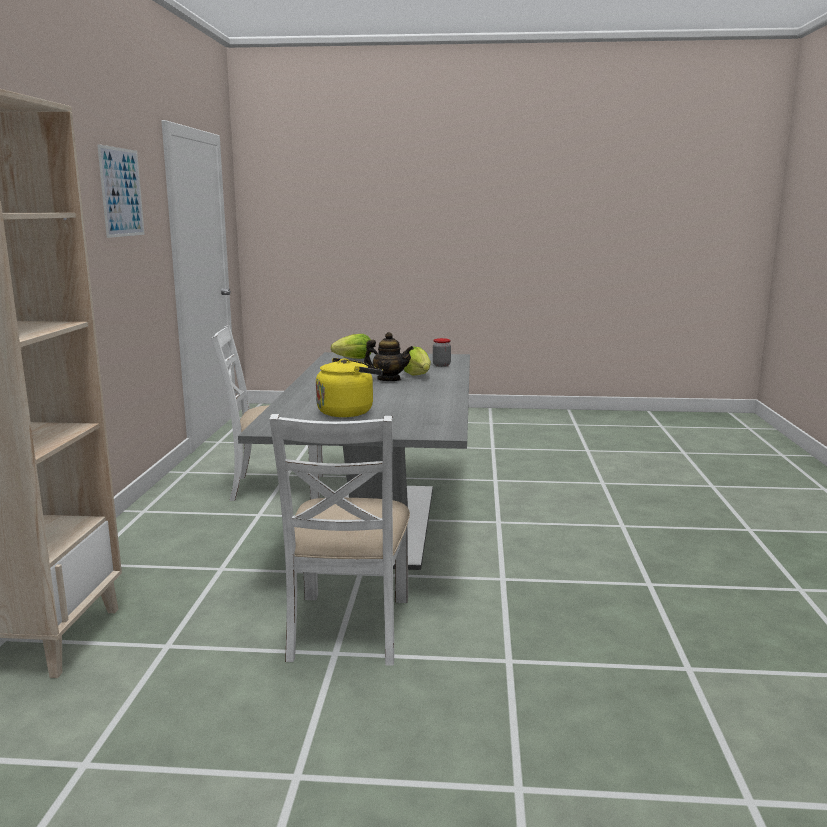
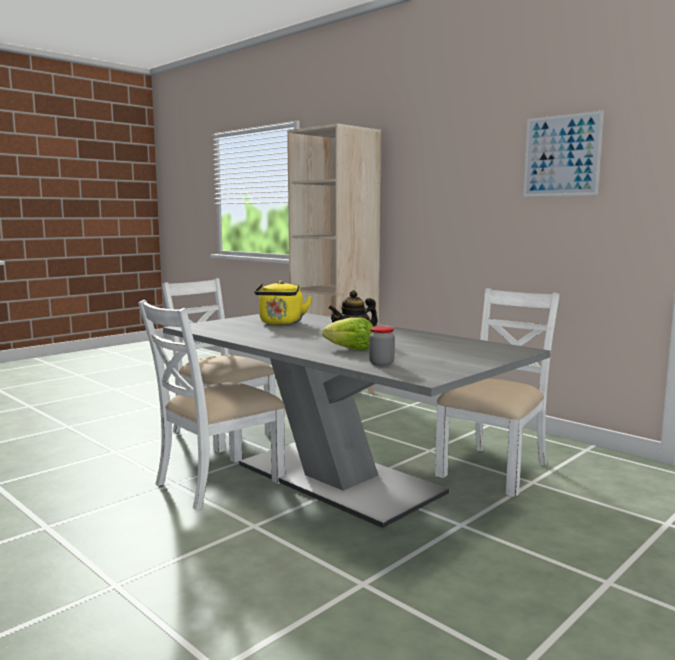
camera: 130 degrees right, 5 degrees down
(354, 359) = (481, 350): lettuce -> none
(466, 563) = (218, 482): none -> white chair

